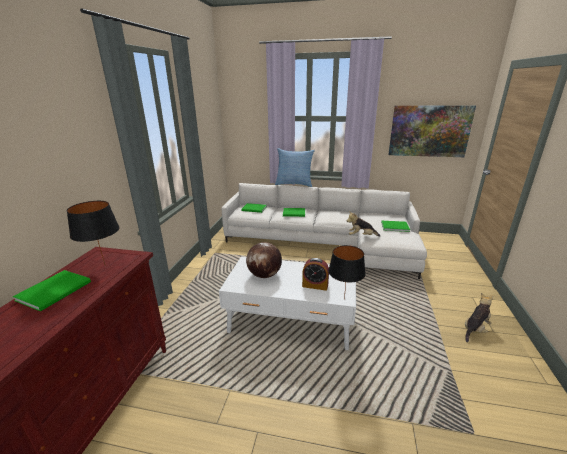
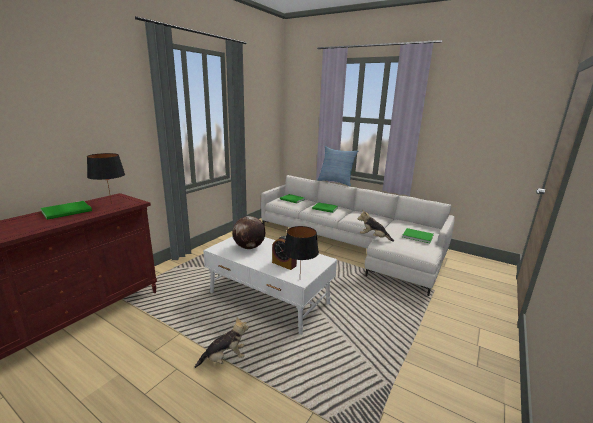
camera: 20 degrees right, 5 degrees down
(429, 131) = (483, 141): picture -> none
(475, 329) = (455, 357): plush toy -> plush toy (225, 359)

